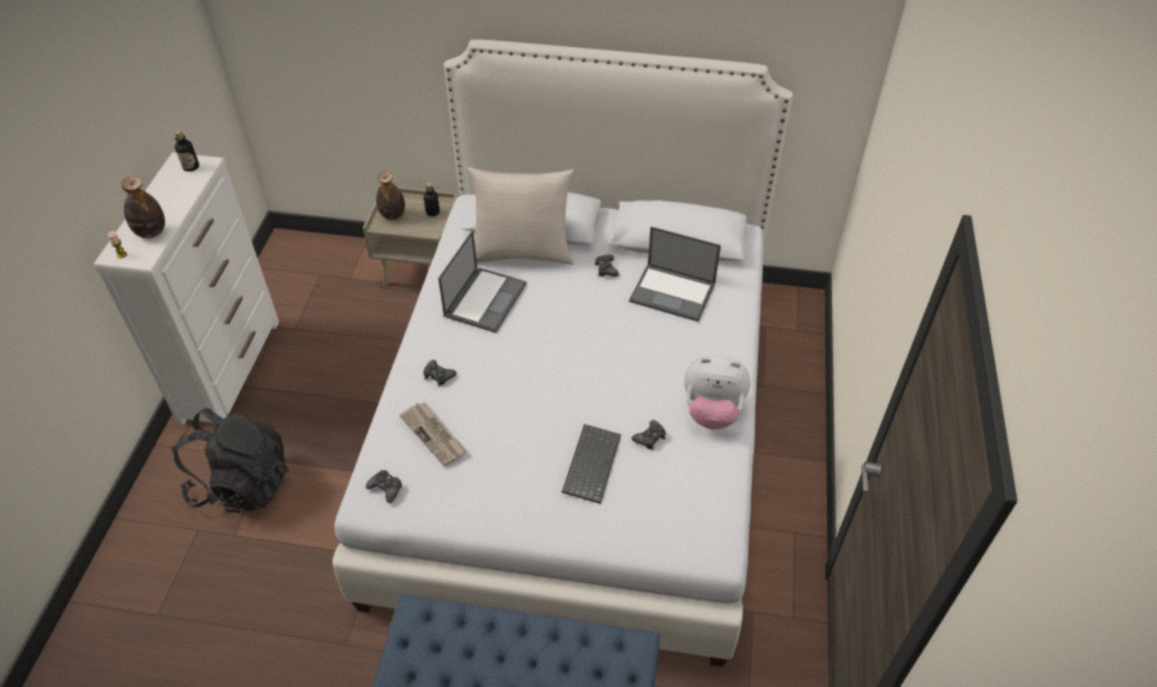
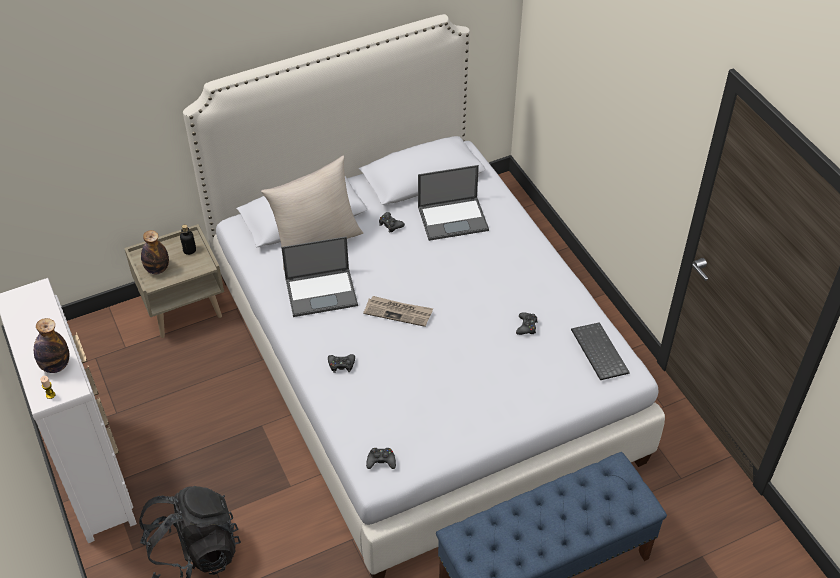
camera: 35 degrees left, 0 degrees up
(191, 167) = (27, 298): bottle -> none
(434, 435) = (380, 406): newspaper -> newspaper (398, 312)
(485, 299) = (322, 292): laptop -> laptop turned 90 degrees clockwise
(590, 463) = (503, 364): keyboard -> keyboard (597, 352)
(712, 411) = (551, 287): plush toy -> none

